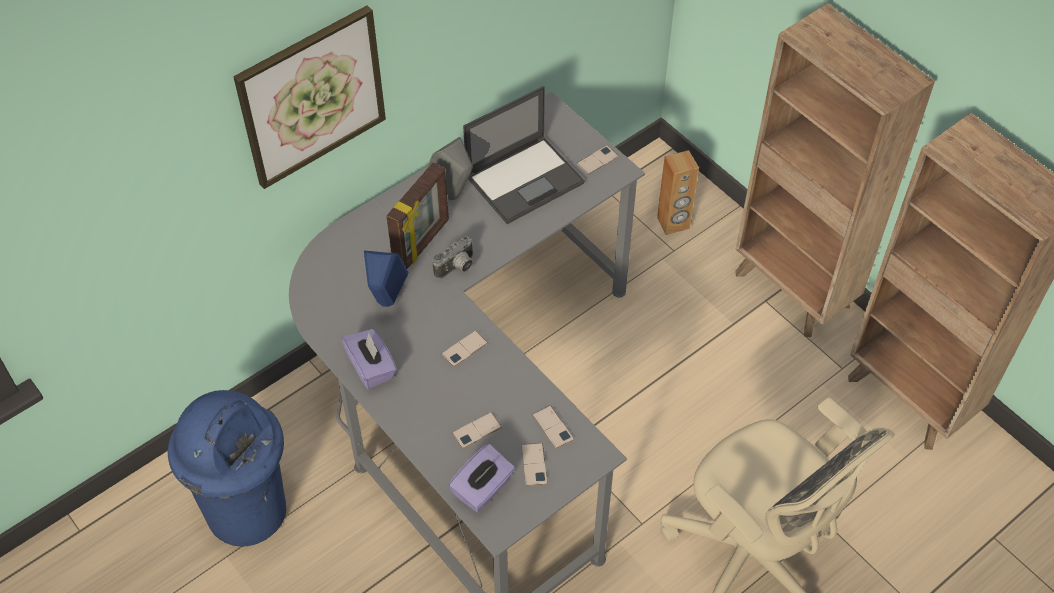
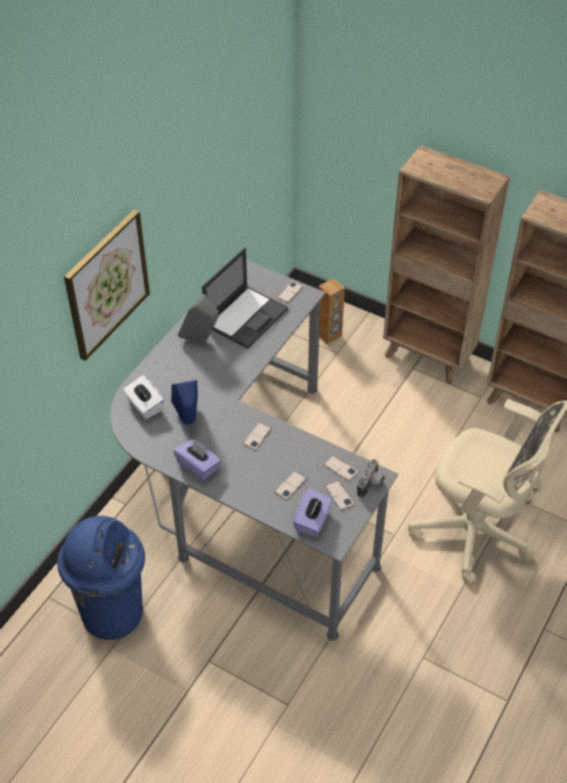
camera: 20 degrees left, 5 degrees down
(342, 265) = (144, 406): none -> white tissue box
(422, 243) = (195, 377): picture frame -> none
(457, 268) = (227, 386): camera -> camera (371, 485)

